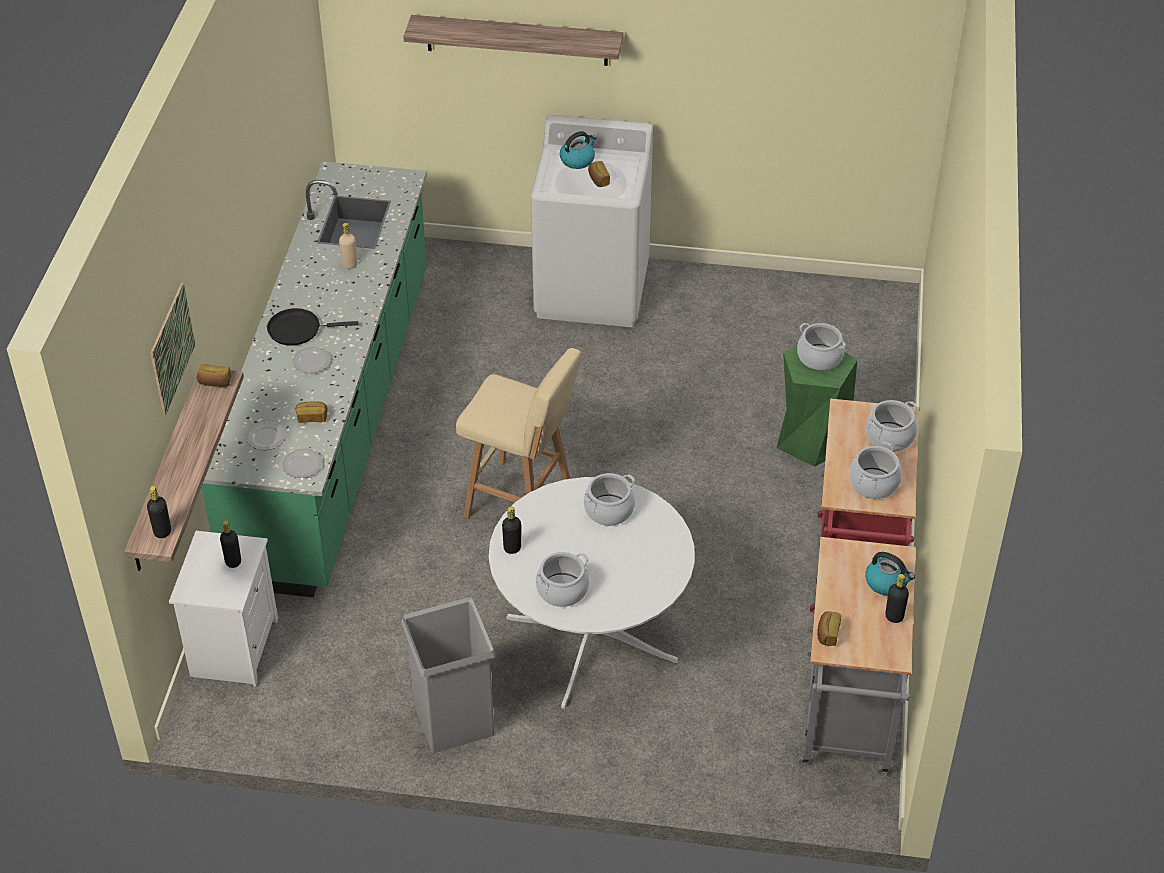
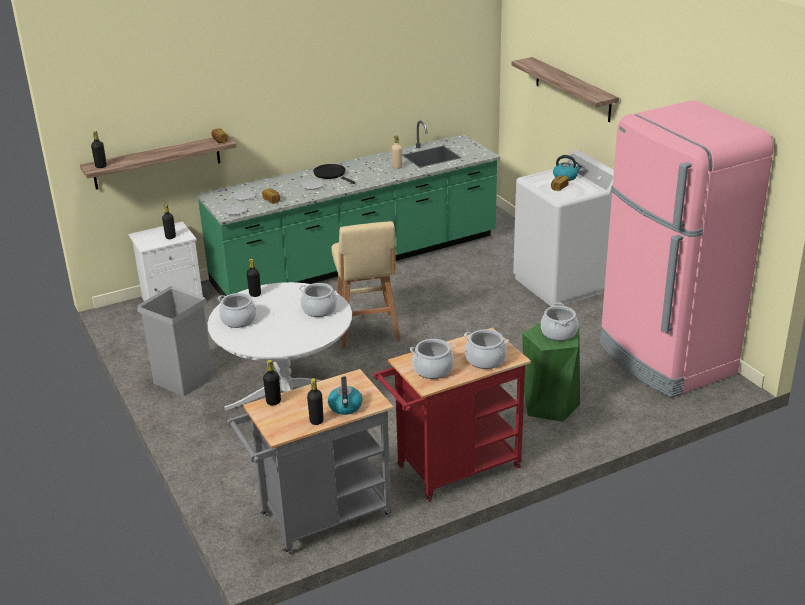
camera: 55 degrees right, 15 degrees down
(172, 348) = (189, 97): picture -> none
(813, 311) = (665, 359): none -> pink fridge
(827, 634) = (273, 402): bread -> black bottle

